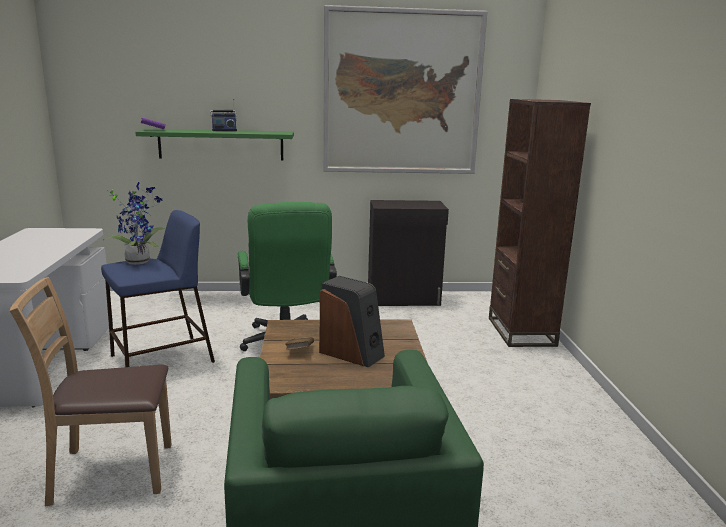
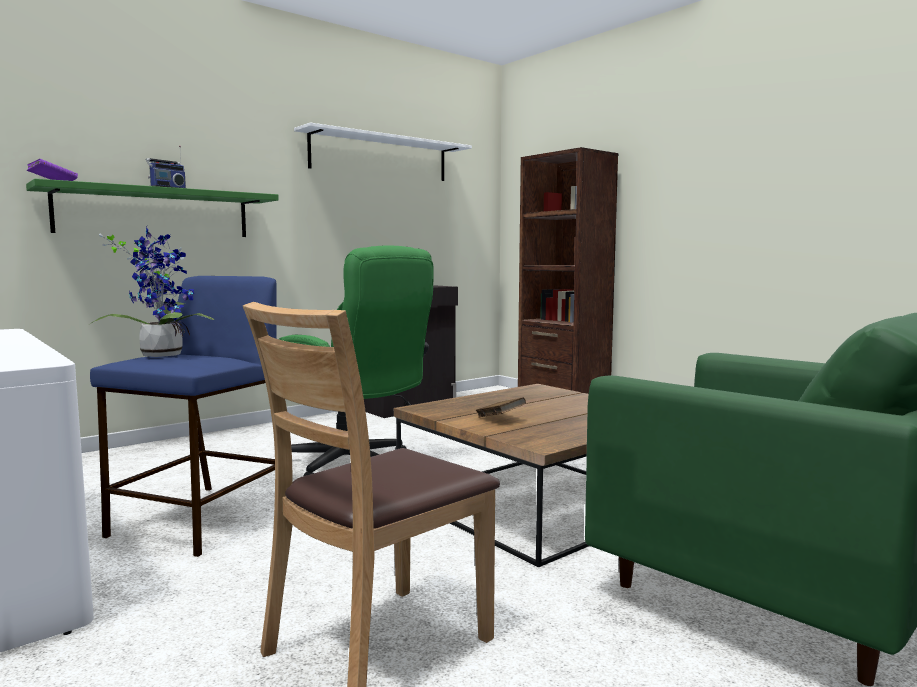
camera: 35 degrees left, 10 degrees down
(352, 353) = (554, 410): speaker -> none
(401, 93) = (380, 157): picture -> white shelf

